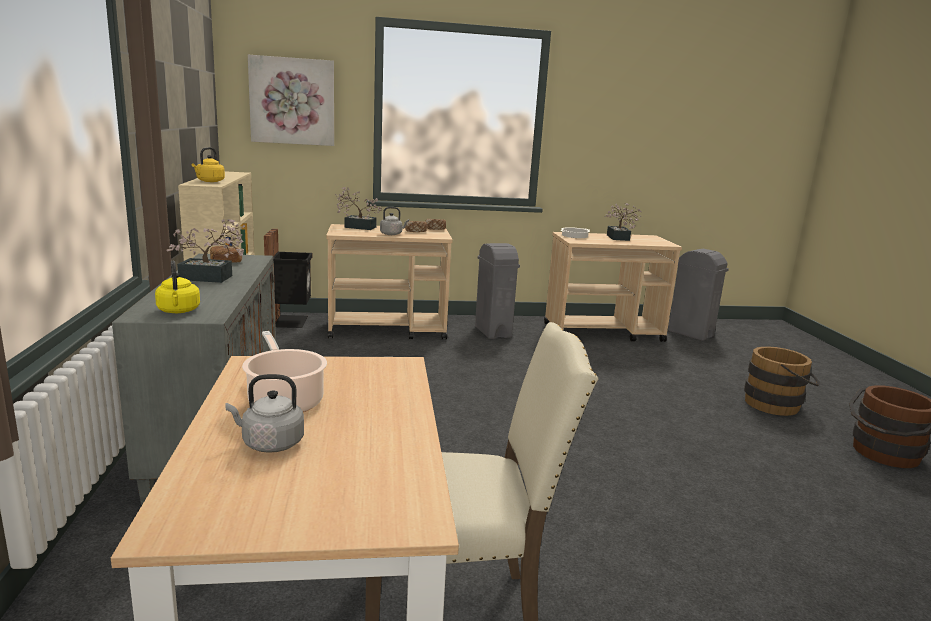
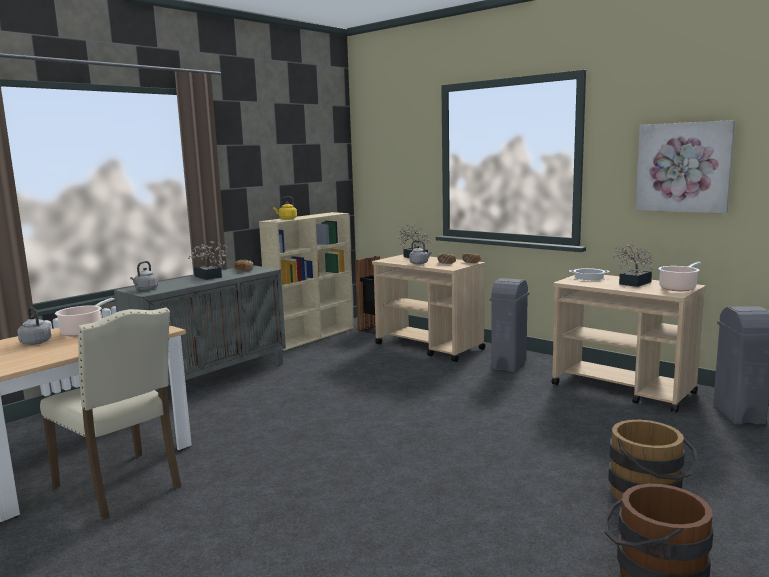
camera: 50 degrees right, 5 degrees down
(178, 311) = (146, 289): yellow kettle -> grey kettle
(292, 101) = (391, 158): picture -> picture (683, 167)
(654, 239) = (678, 288): none -> cooking pot

